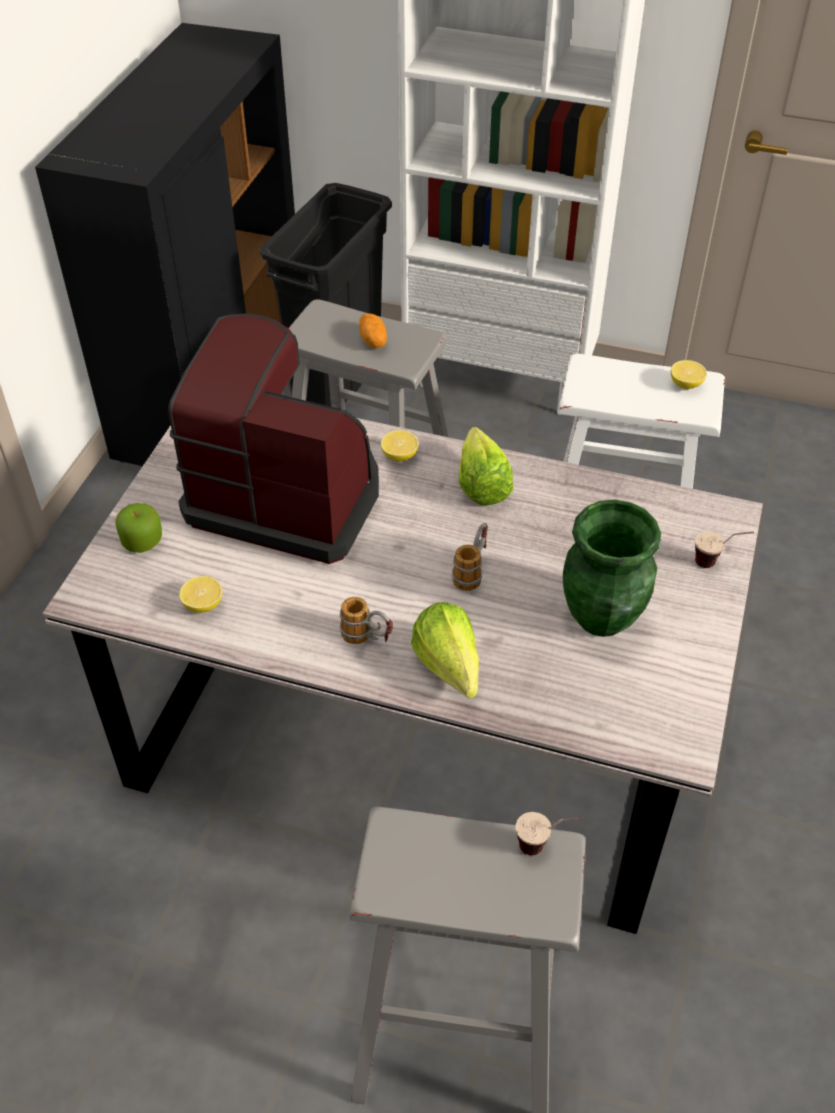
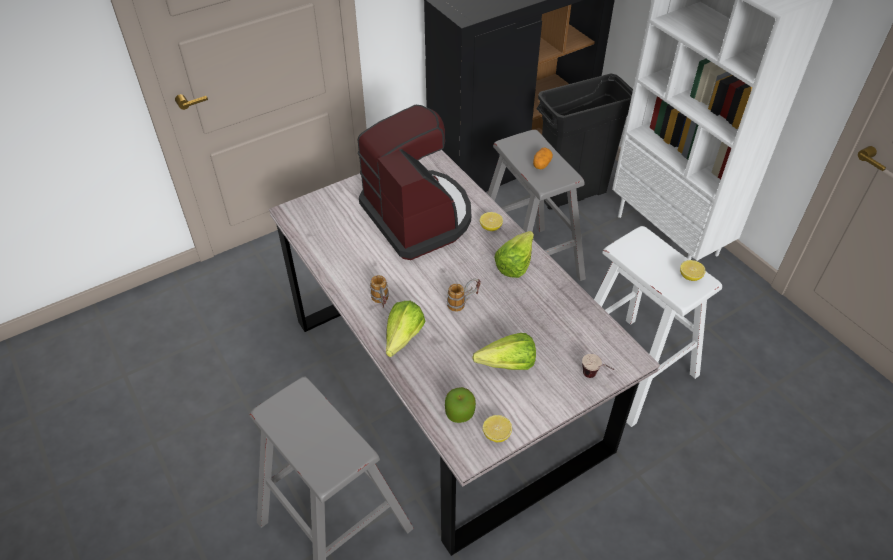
camera: 40 degrees right, 0 degrees up
(142, 541) = (337, 201): apple -> apple (459, 412)
(203, 604) = (331, 244): lemon -> lemon (496, 434)
(545, 846) = (354, 446): cup -> none
(603, 616) = (502, 364): green vase -> lettuce

